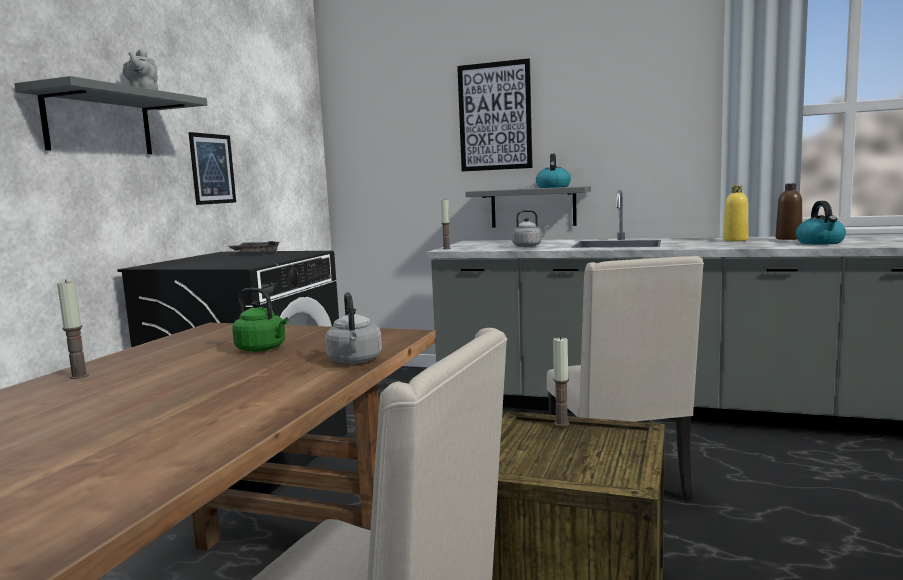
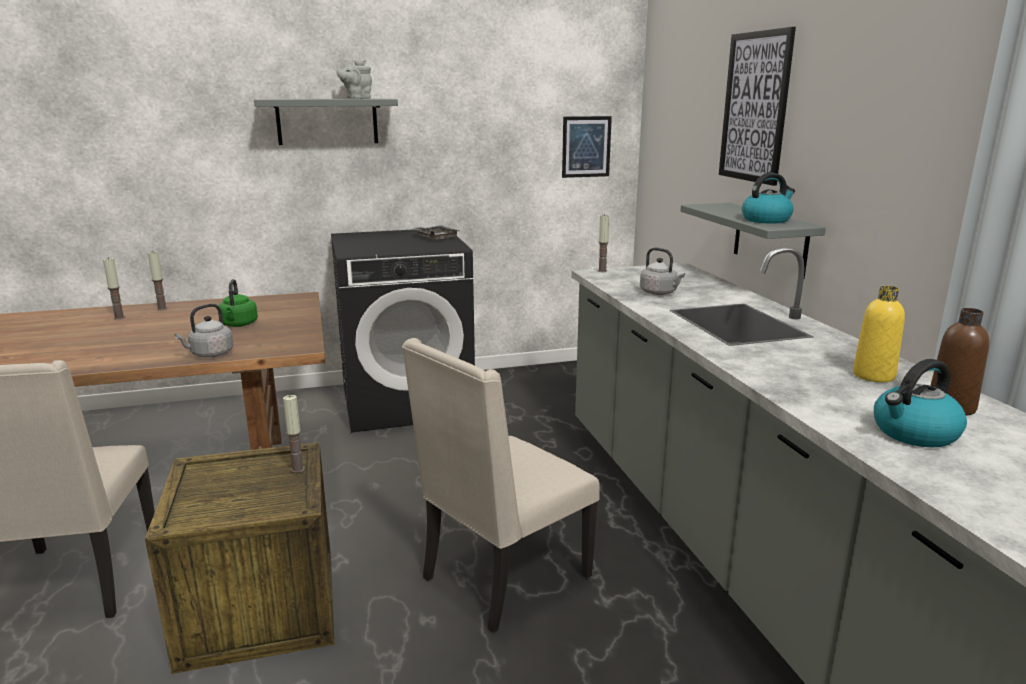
camera: 55 degrees right, 10 degrees up
(55, 397) = (119, 318): none -> candle
(212, 169) = (451, 153): picture -> picture (586, 147)

